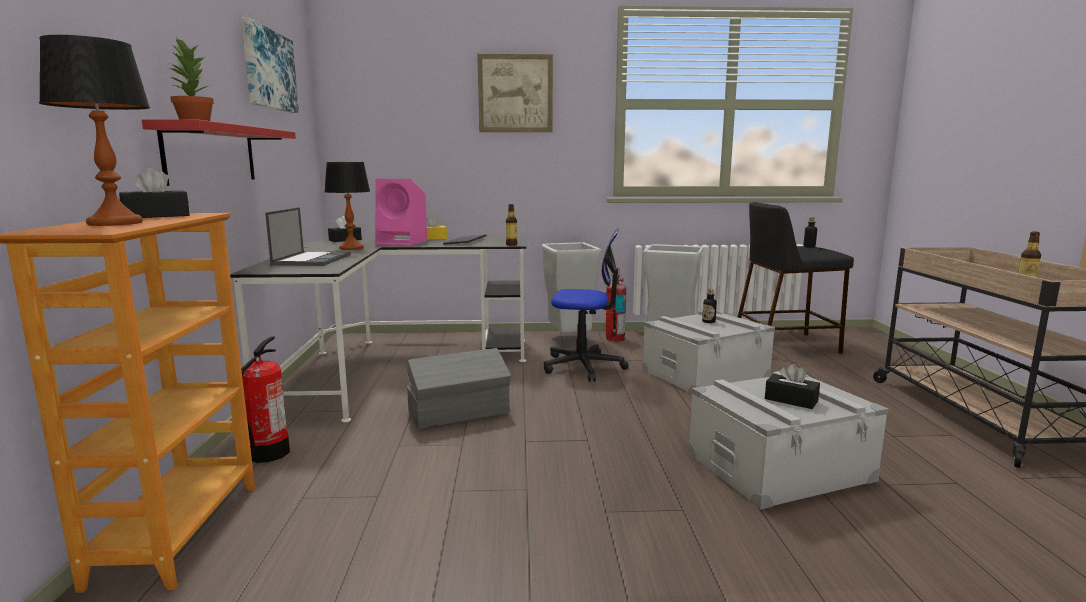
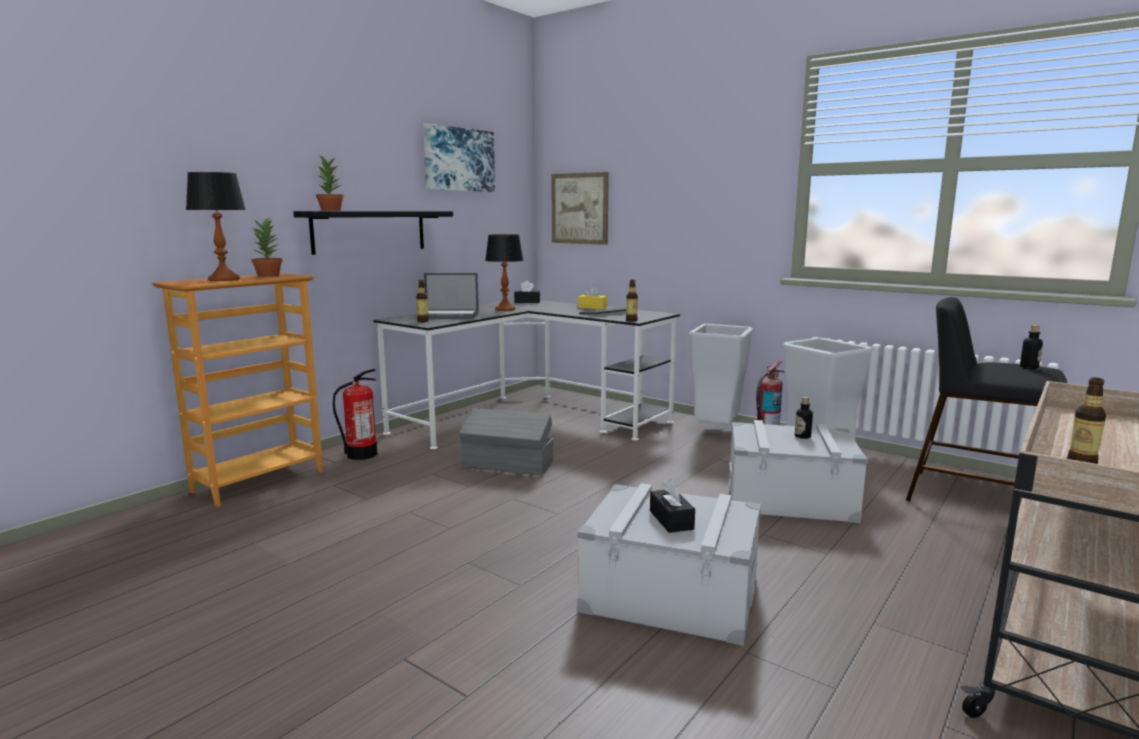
camera: 40 degrees right, 0 degrees up
(156, 216) = (269, 275): black tissue box -> potted plant
(211, 154) = (370, 231): red shelf -> black shelf
(304, 268) = (423, 321): none -> bottle
(312, 259) = (449, 315): laptop -> laptop turned 45 degrees clockwise
(403, 242) = (557, 308): pink speaker -> none
(515, 93) = (694, 163): picture -> picture (579, 208)
(583, 366) = (679, 457): office chair -> none

